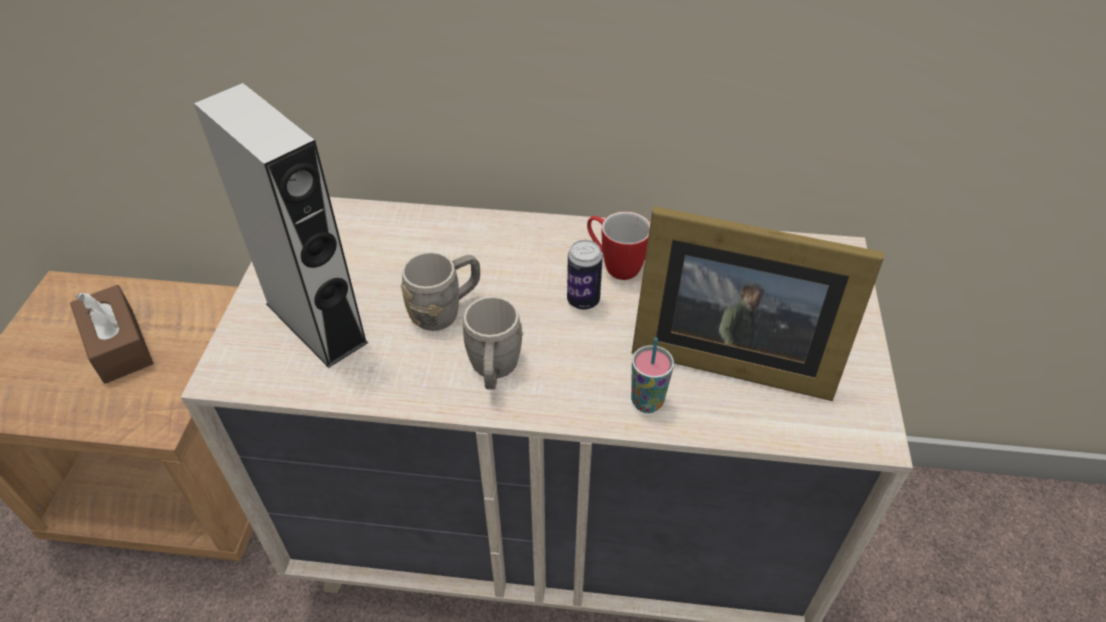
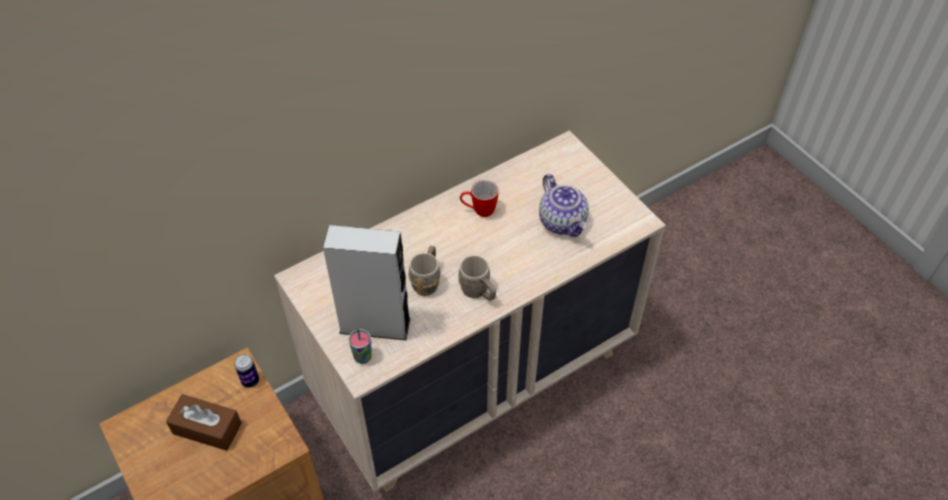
camera: 40 degrees left, 5 degrees up
(583, 300) = (482, 236): can -> can (250, 381)
(647, 402) = (552, 263): cup -> cup (363, 357)
(727, 353) = (563, 222): picture frame -> teapot

